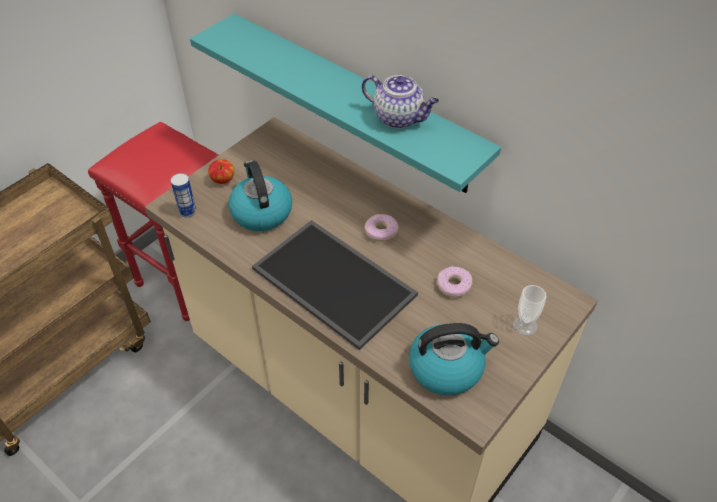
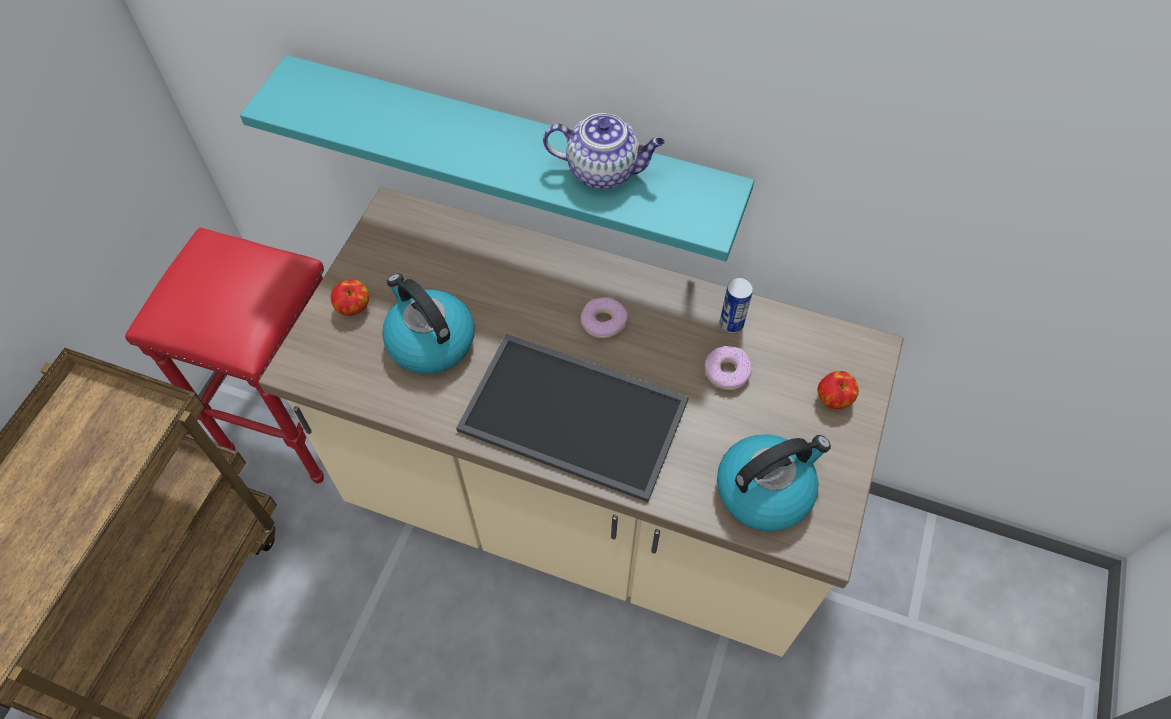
camera: 20 degrees left, 10 degrees up
(187, 212) = (326, 372): can -> can (731, 324)
(525, 325) = (833, 399): cup -> apple

